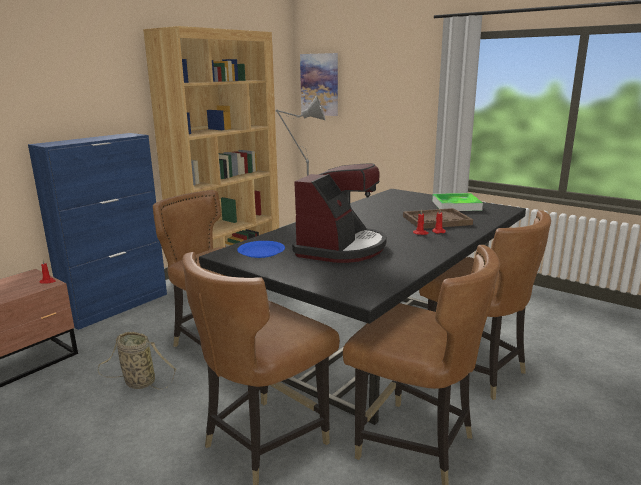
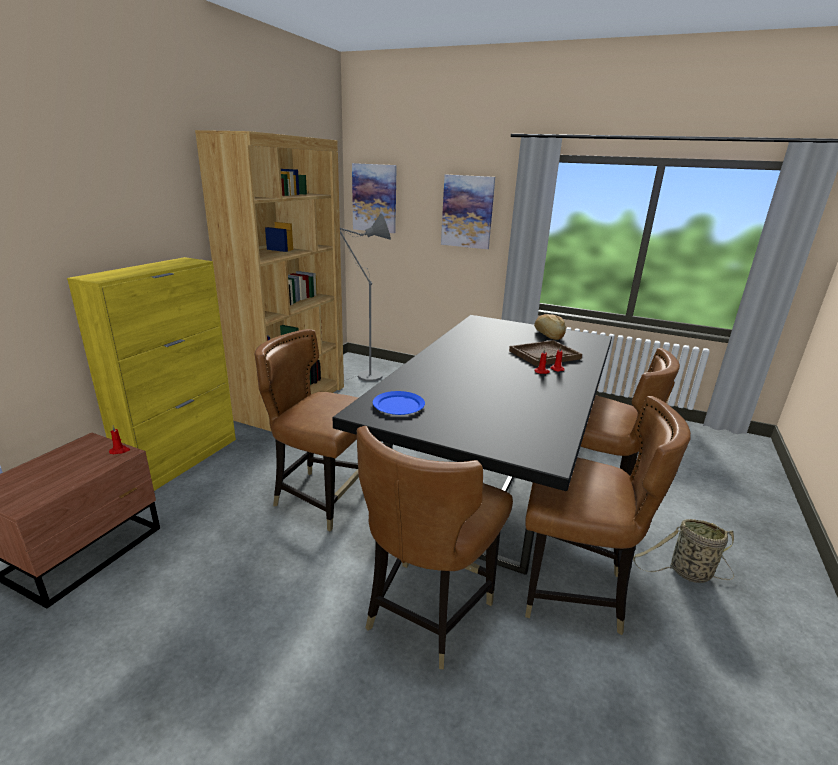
camera: 15 degrees left, 5 degrees up
(117, 306) = (182, 460): blue cabinet -> yellow cabinet
(137, 382) = (251, 557): basket -> basket (686, 573)
(341, 248) = (479, 396): coffee machine -> none
(400, 92) = (467, 212): none -> picture
(456, 205) = (548, 335): tray -> bread

